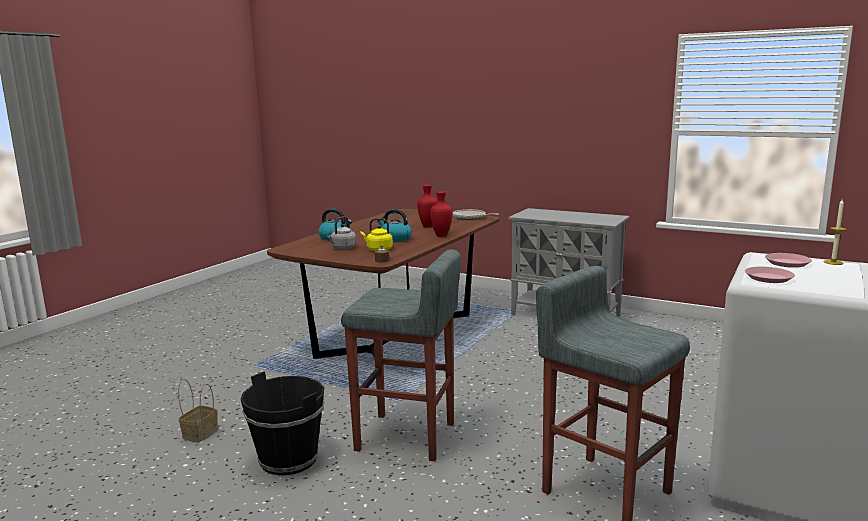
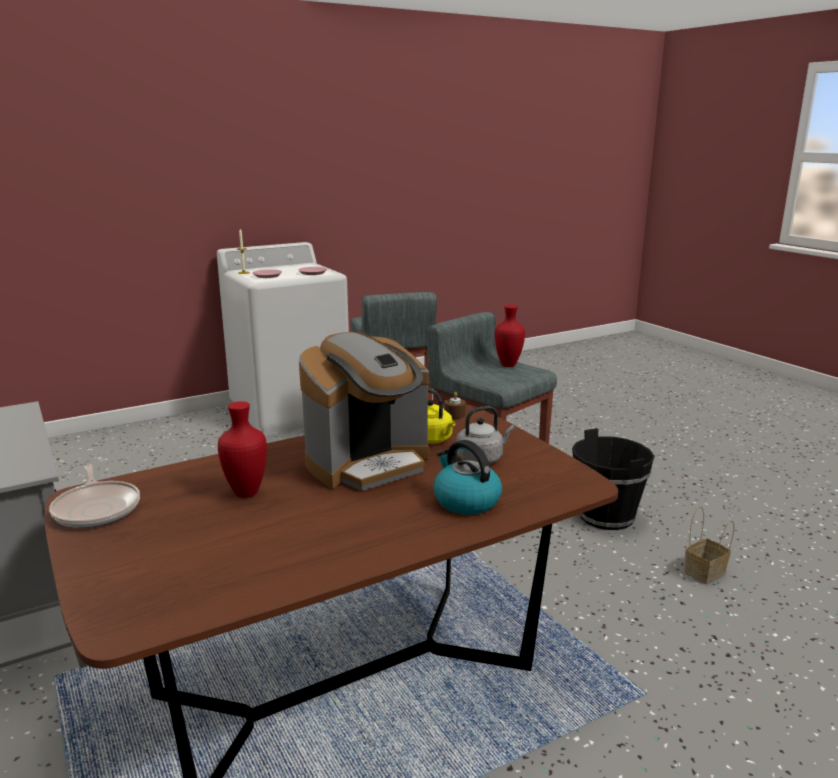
camera: 150 degrees left, 5 degrees up
(395, 239) = (368, 464): kettle -> coffee machine
(440, 236) = (288, 451): red vase -> red vase (509, 365)

